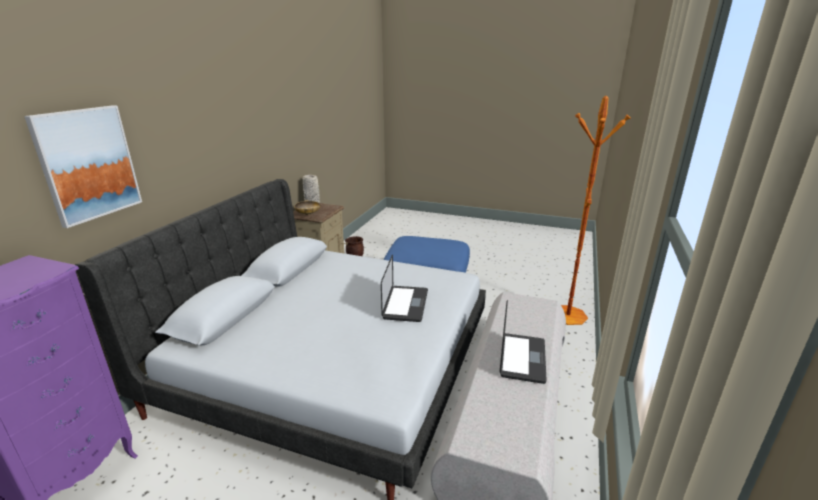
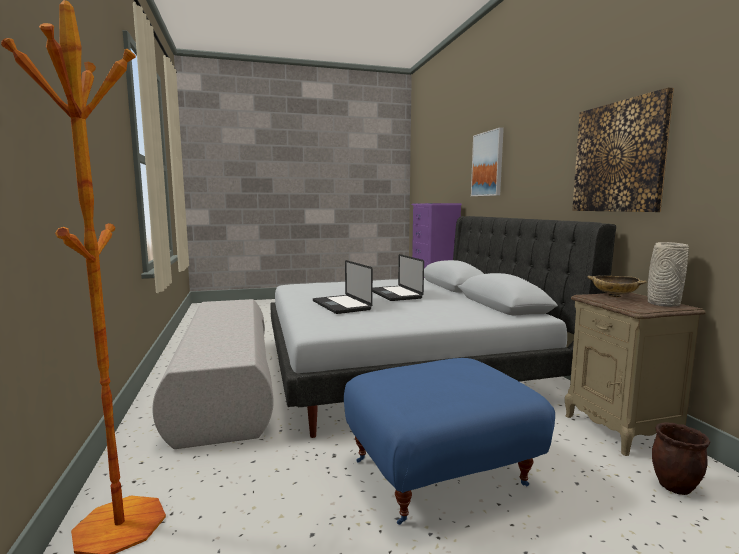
camera: 145 degrees right, 15 degrees down
(261, 135) = (619, 157): none -> picture
(522, 358) = (216, 326): laptop -> laptop (395, 294)

